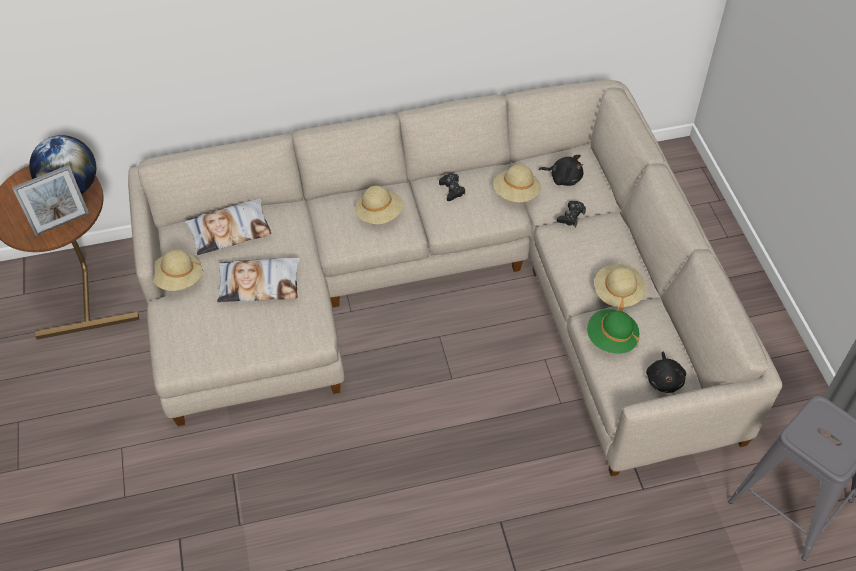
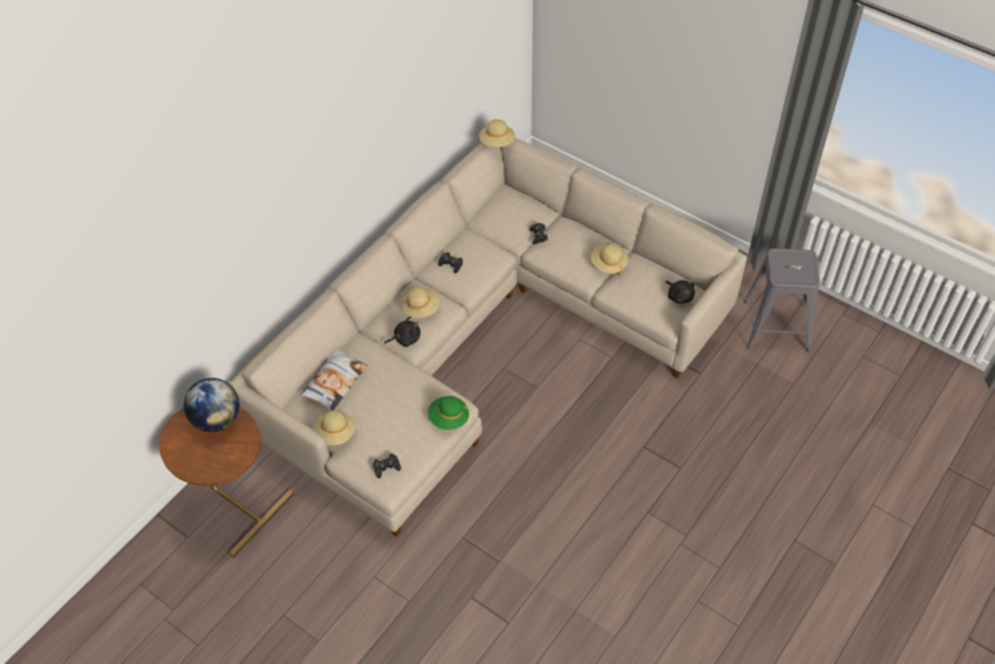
camera: 40 degrees left, 0 degrees up
(62, 223) = (238, 445): picture frame -> none
(189, 344) = (386, 467): none -> black game controller
(259, 284) = (392, 401): pillow -> none
(516, 193) = (491, 242): beige hat -> beige hat (497, 142)
(563, 178) = (511, 214): black plush toy -> black plush toy (405, 339)
(611, 339) = (631, 292): green hat -> green hat (448, 418)

